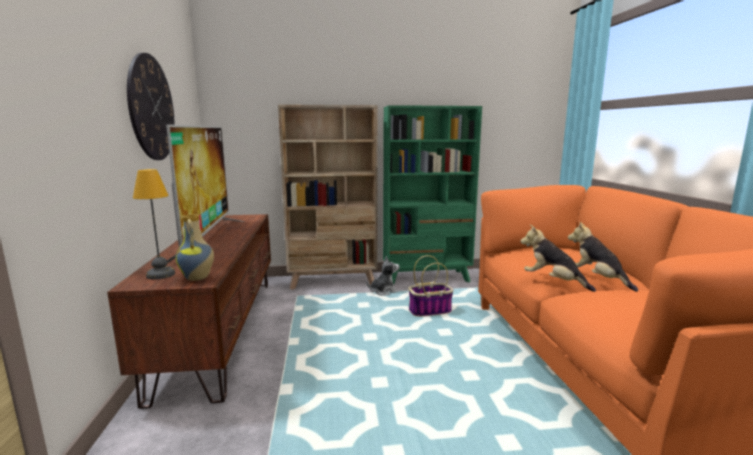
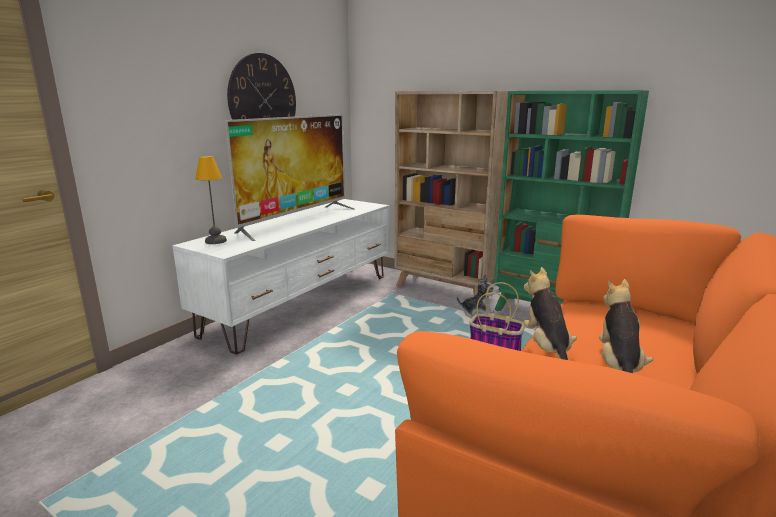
camera: 40 degrees right, 5 degrees up
(198, 278) = (227, 249): vase -> none
(221, 329) = (303, 302): brown tv stand -> white tv stand

